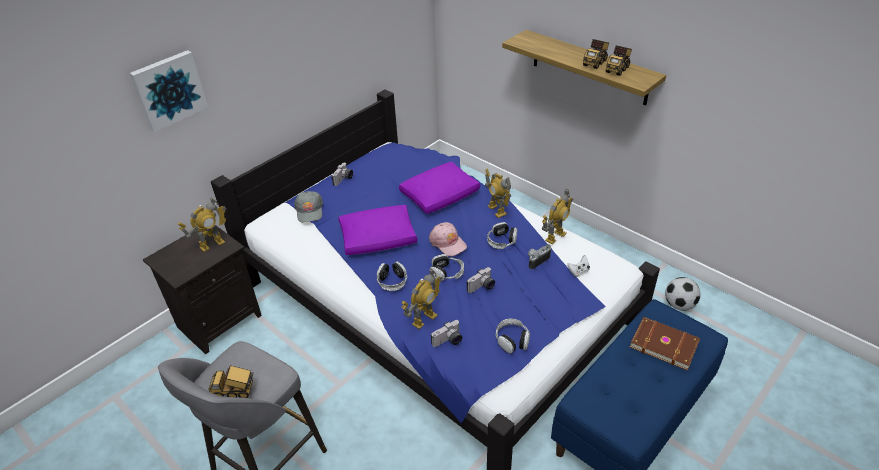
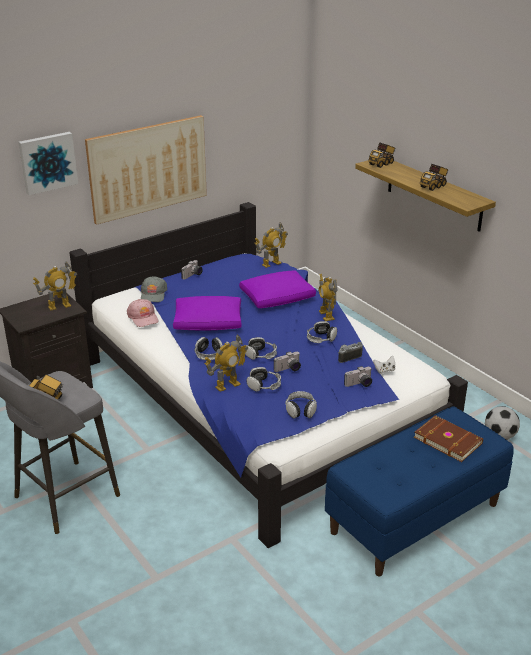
camera: 10 degrees right, 10 degrees down
(280, 74) = (148, 168): none -> picture
(447, 243) = (270, 333): pink cap -> pink cap (143, 317)
(448, 341) = (243, 403): camera -> camera (359, 384)
(463, 313) = (264, 385): none -> headphones
(555, 236) = (374, 342): toy robot -> toy robot (271, 264)
(617, 69) = (451, 193): toy truck -> toy truck (381, 164)

